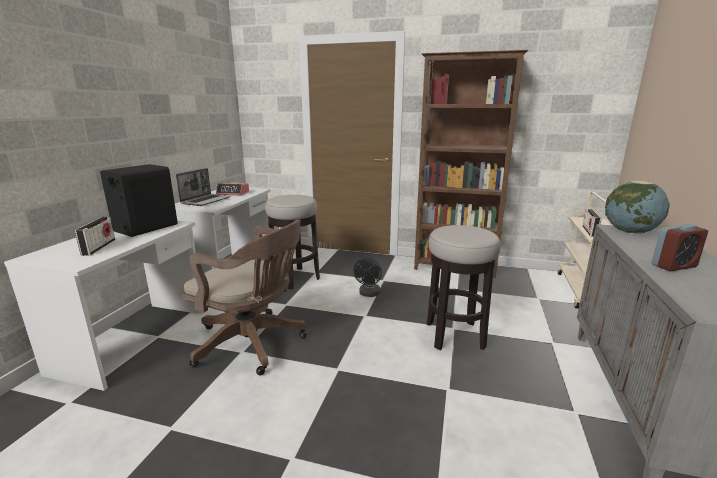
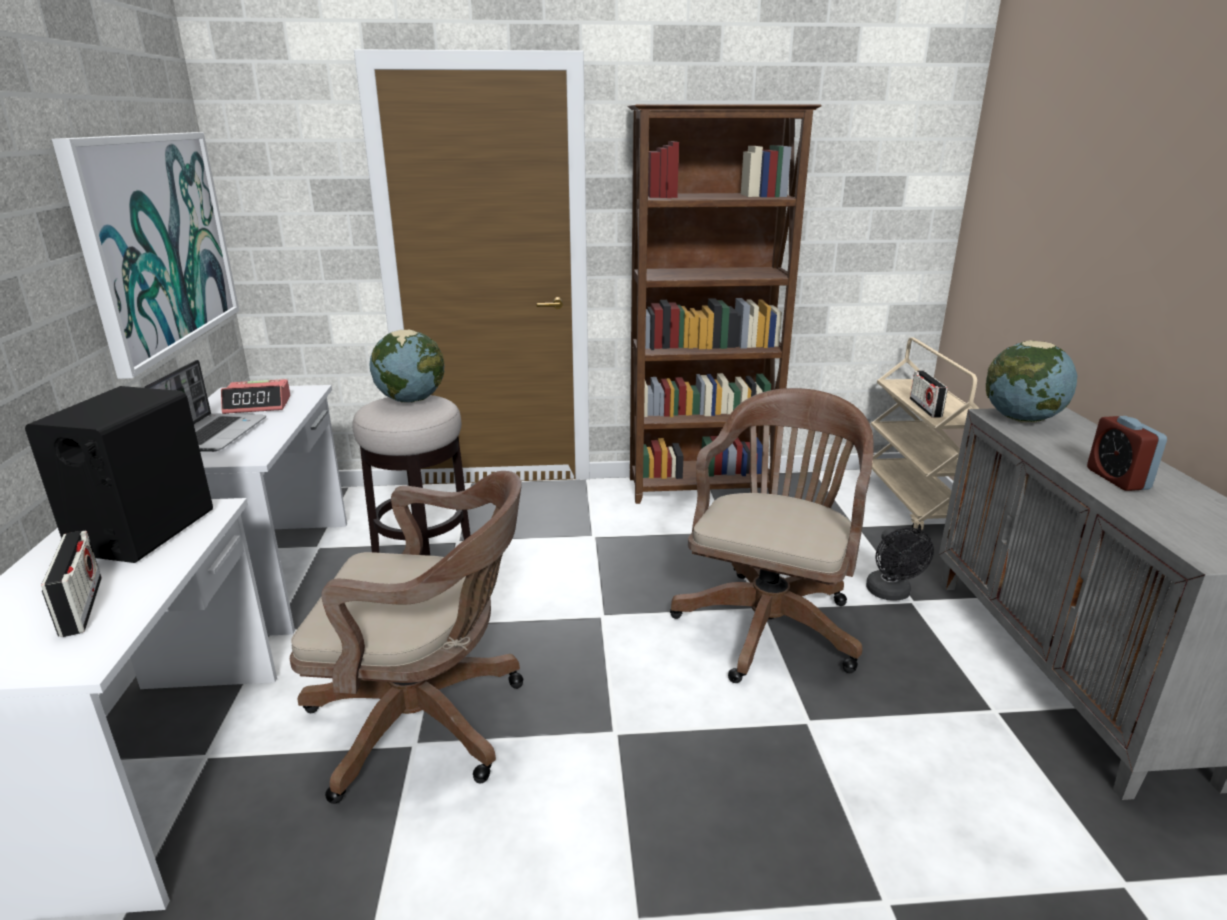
camera: 20 degrees left, 5 degrees up
(201, 117) = (158, 242): none -> picture
(295, 196) = (411, 400): none -> globe
(369, 294) = (584, 570): black fan -> black fan (891, 594)
(455, 335) = (770, 621): stool -> brown office chair
(673, 266) = (1117, 479): alarm clock -> alarm clock turned 120 degrees clockwise

